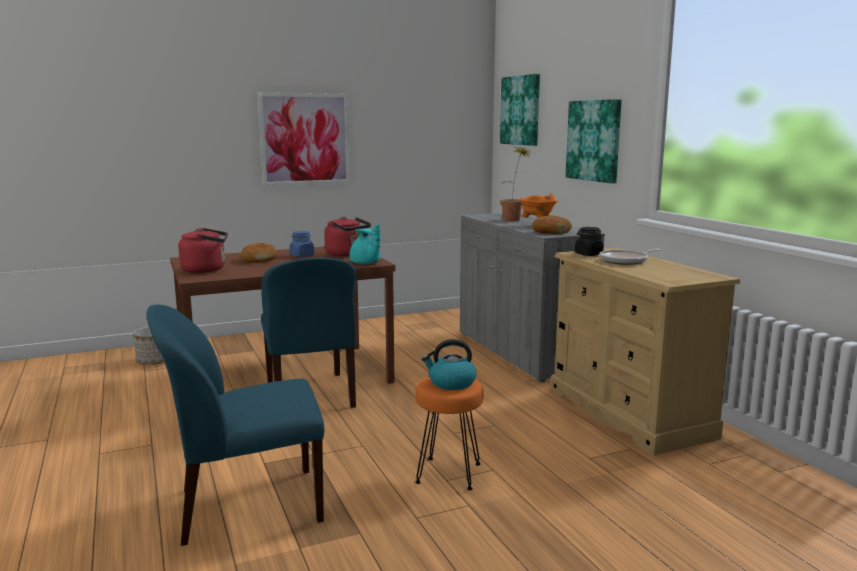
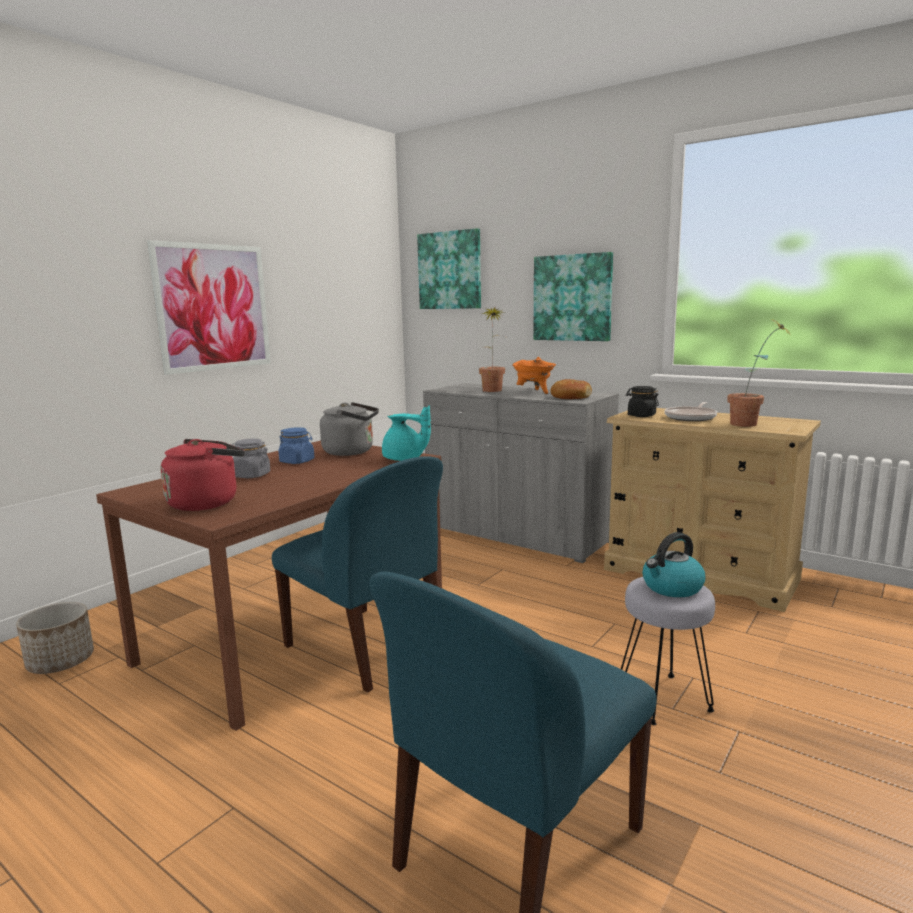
camera: 30 degrees left, 0 degrees up
(259, 259) = (251, 475): bread -> grey jar
(347, 254) = (352, 452): red kettle -> grey kettle
(448, 474) = (663, 700): orange stool -> grey stool
(656, 273) = (752, 424): none -> potted plant

